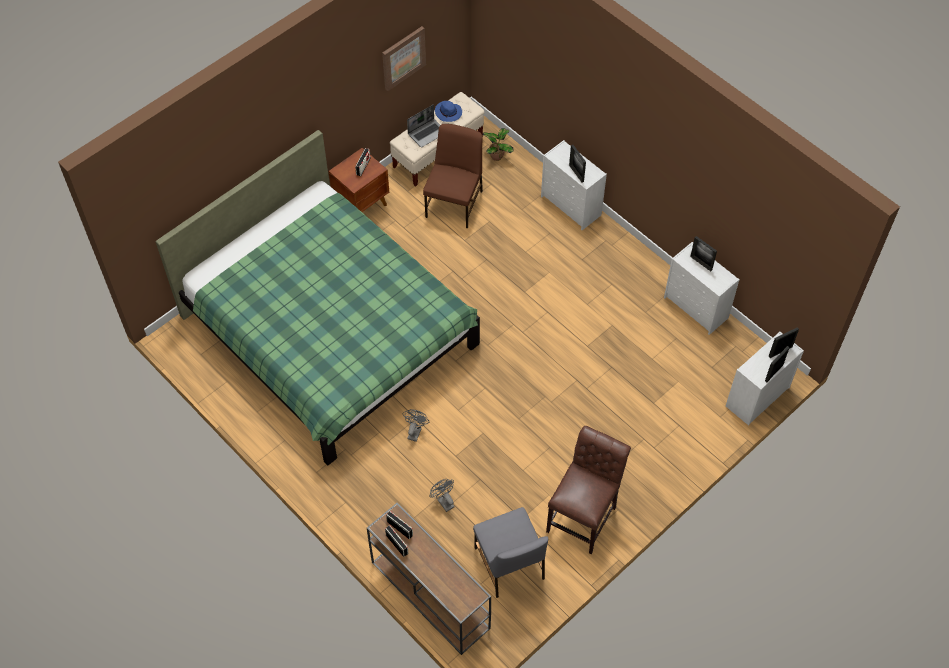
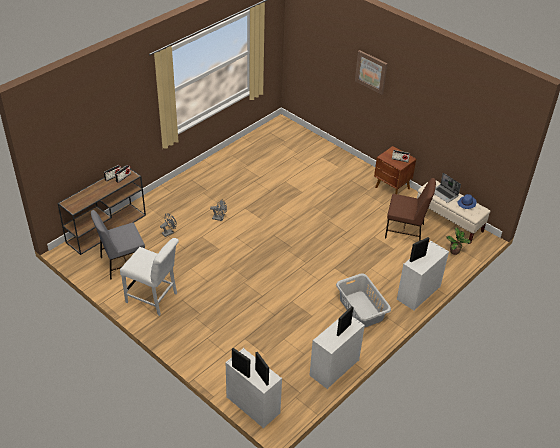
camera: 85 degrees right, 15 degrees down
(329, 331) = (290, 179): green bed -> none
(403, 57) = (463, 132): picture -> picture (371, 72)
(584, 516) = (154, 299): brown chair -> white chair
(600, 270) = (361, 309): none -> grey laundry basket

